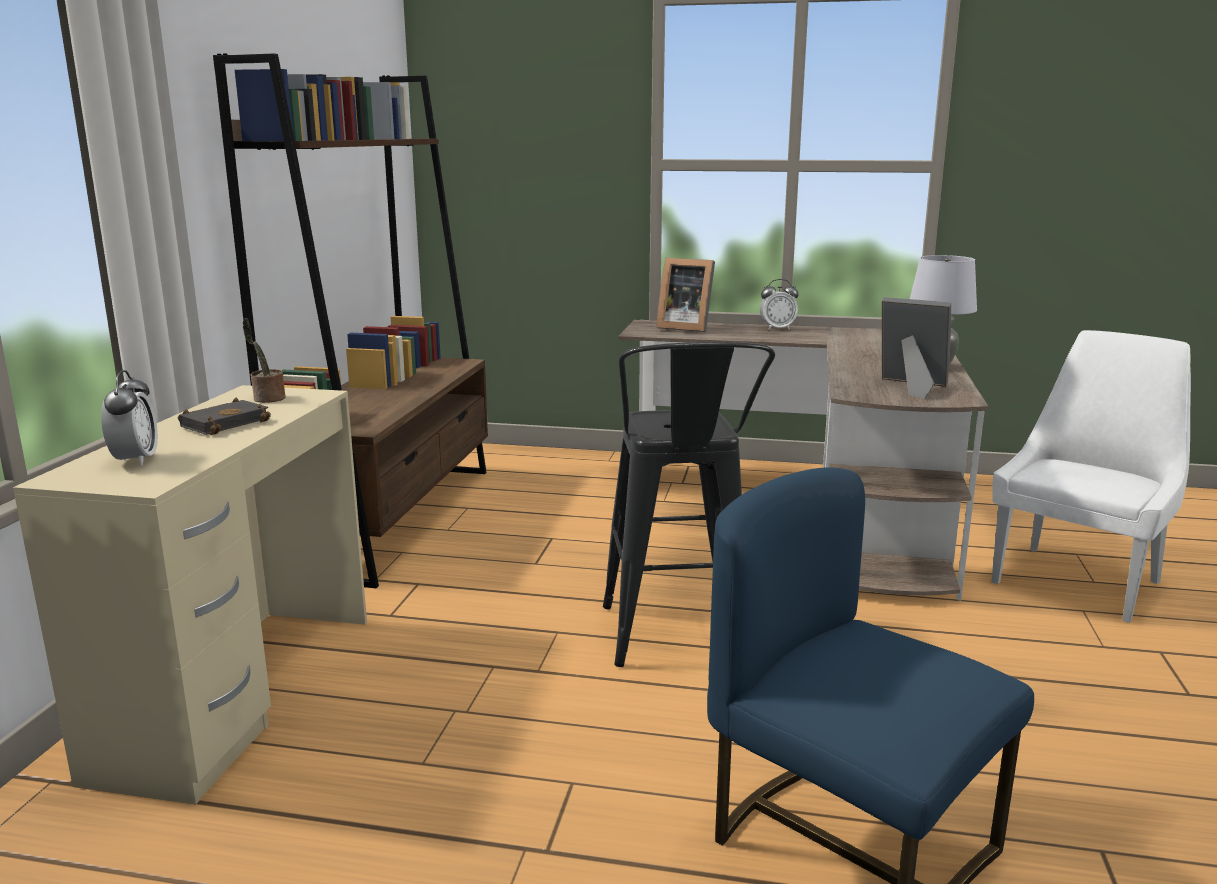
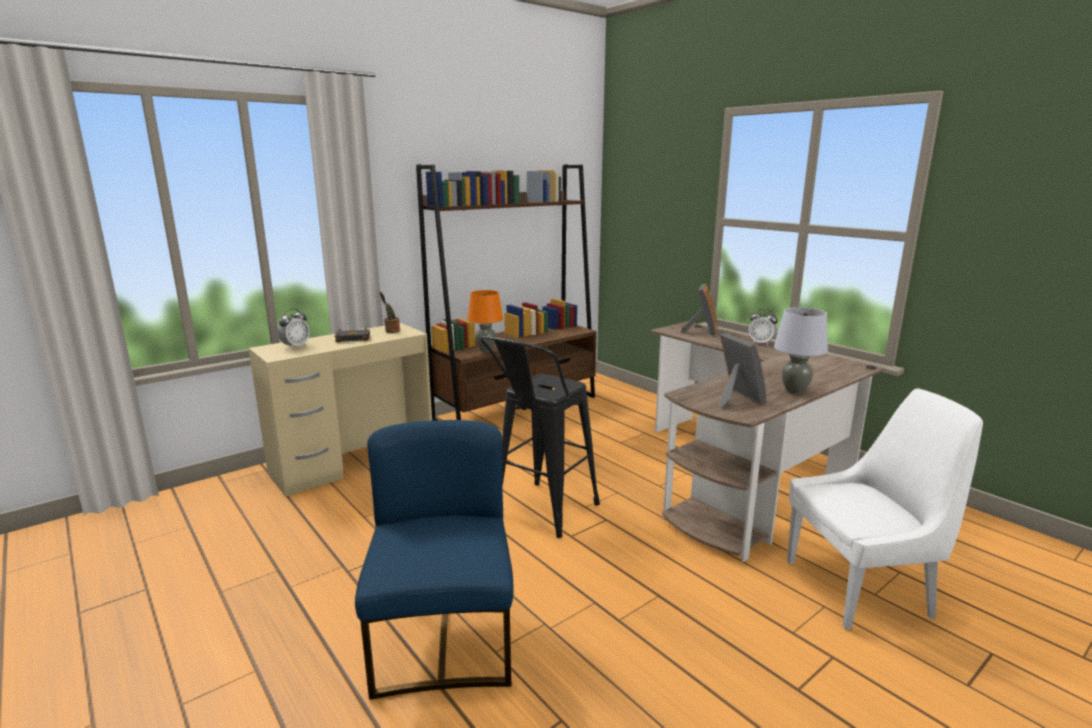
camera: 40 degrees right, 0 degrees up
(379, 415) = (486, 350): none -> orange table lamp
(684, 327) = (701, 331): picture frame -> picture frame turned 135 degrees counterclockwise

